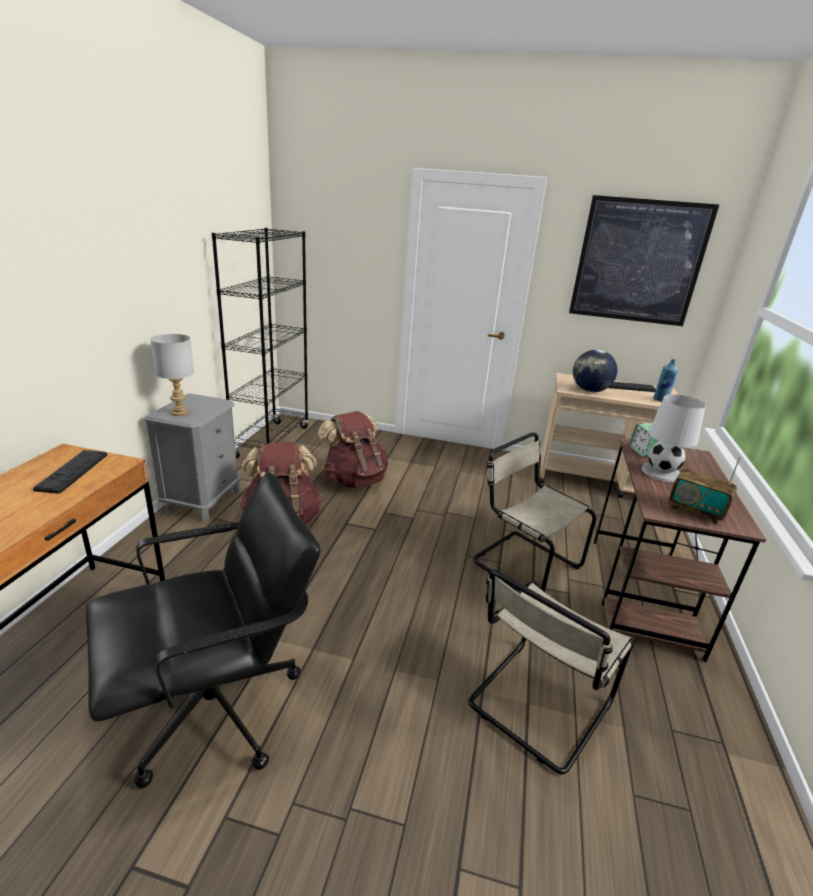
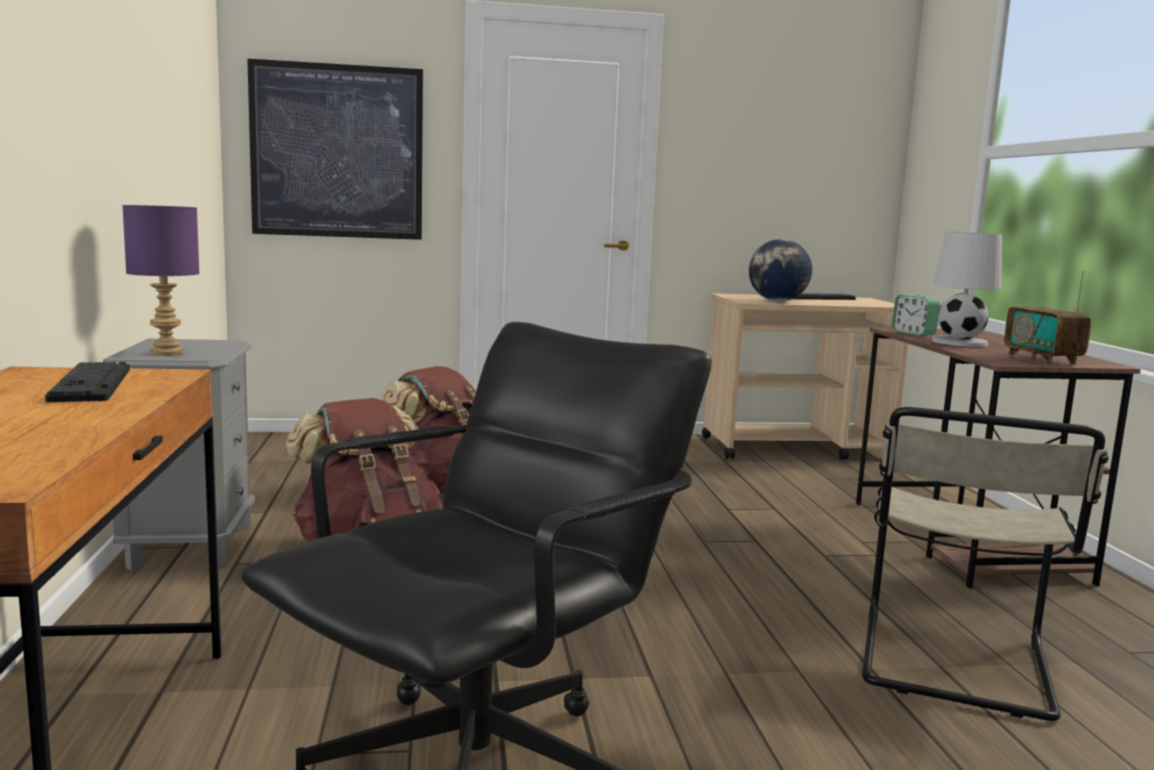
camera: 20 degrees left, 15 degrees down
(180, 413) = (167, 353): grey table lamp -> purple table lamp
(272, 442) = (252, 464): black bookcase -> none
(522, 563) = (788, 537): beige chair -> none
(638, 262) = (797, 126): picture -> picture (337, 152)
(660, 400) = (871, 303): blue bottle -> none
(695, 511) = (1042, 359): radio -> radio turned 60 degrees clockwise

